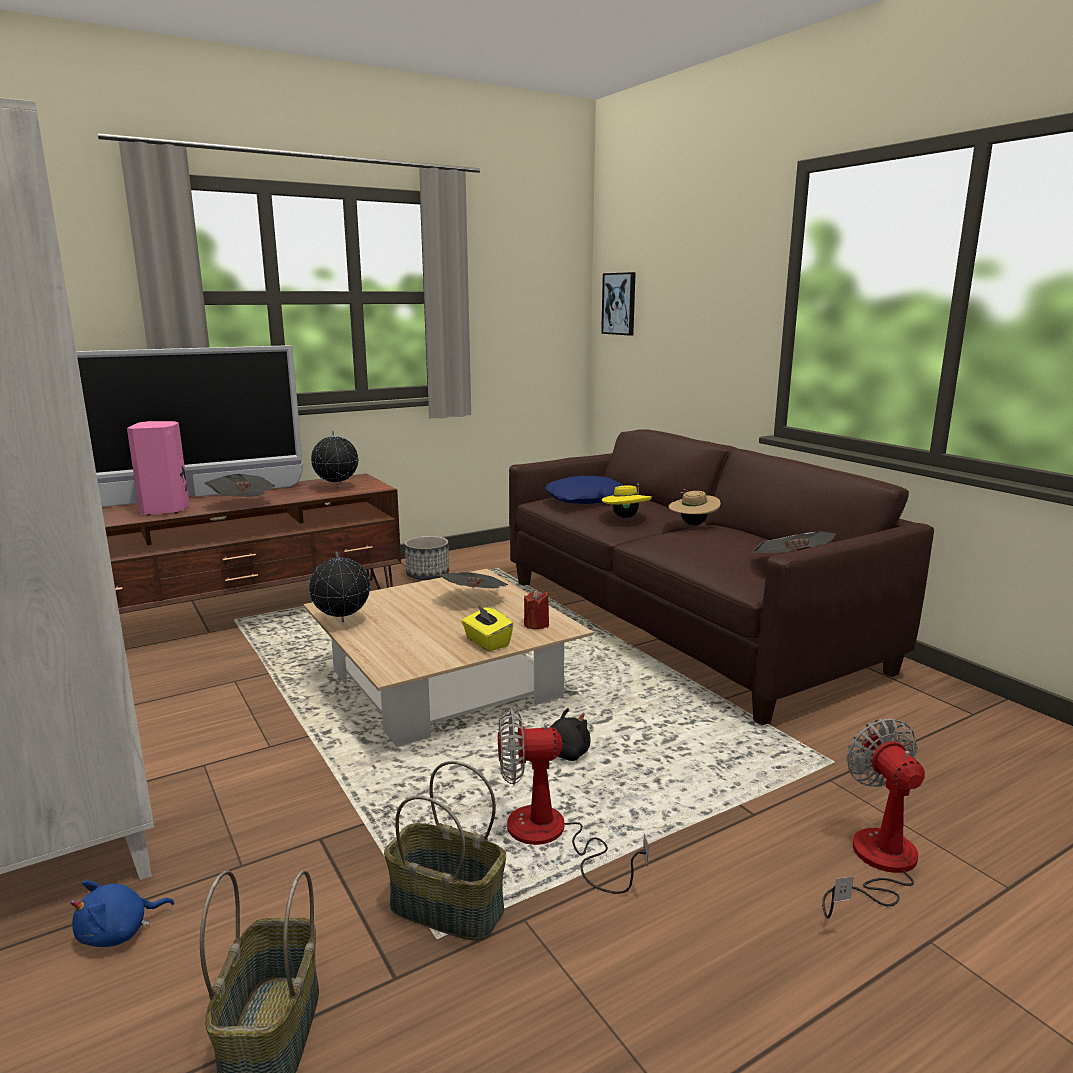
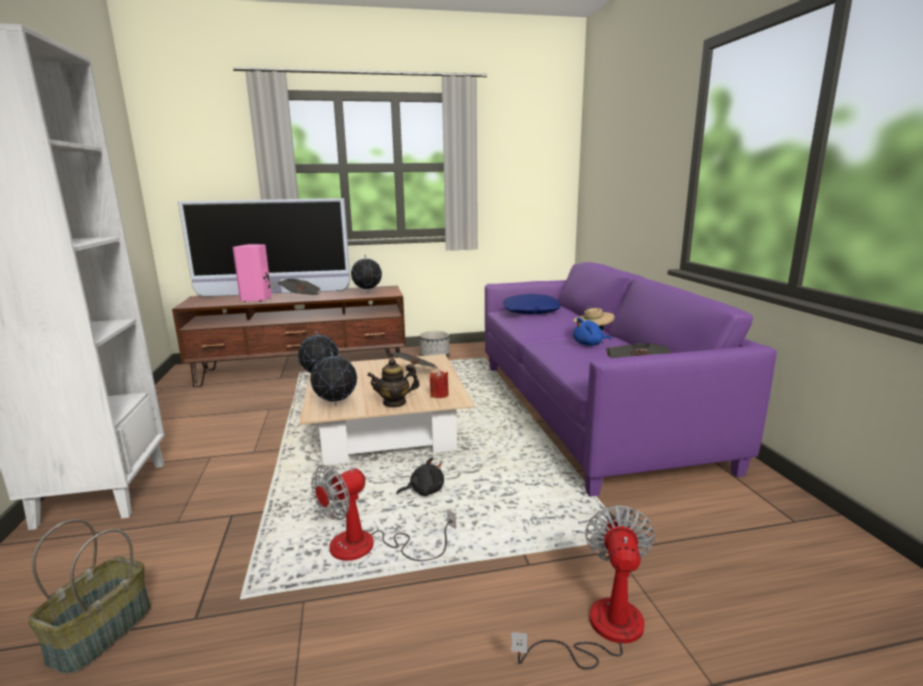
camera: 20 degrees right, 0 degrees up
(119, 932) = (85, 547): blue plush toy -> blue plush toy (589, 344)
(408, 657) = (336, 405): none -> globe
(445, 909) = (262, 580): basket -> none
(487, 642) = (394, 402): yellow tissue box -> teapot
(551, 838) = (368, 547): fan -> fan turned 60 degrees counterclockwise
(619, 304) = (593, 169): picture -> none
(625, 517) = (546, 325): yellow hat -> none
(681, 624) = (586, 411): brown sofa -> purple sofa

